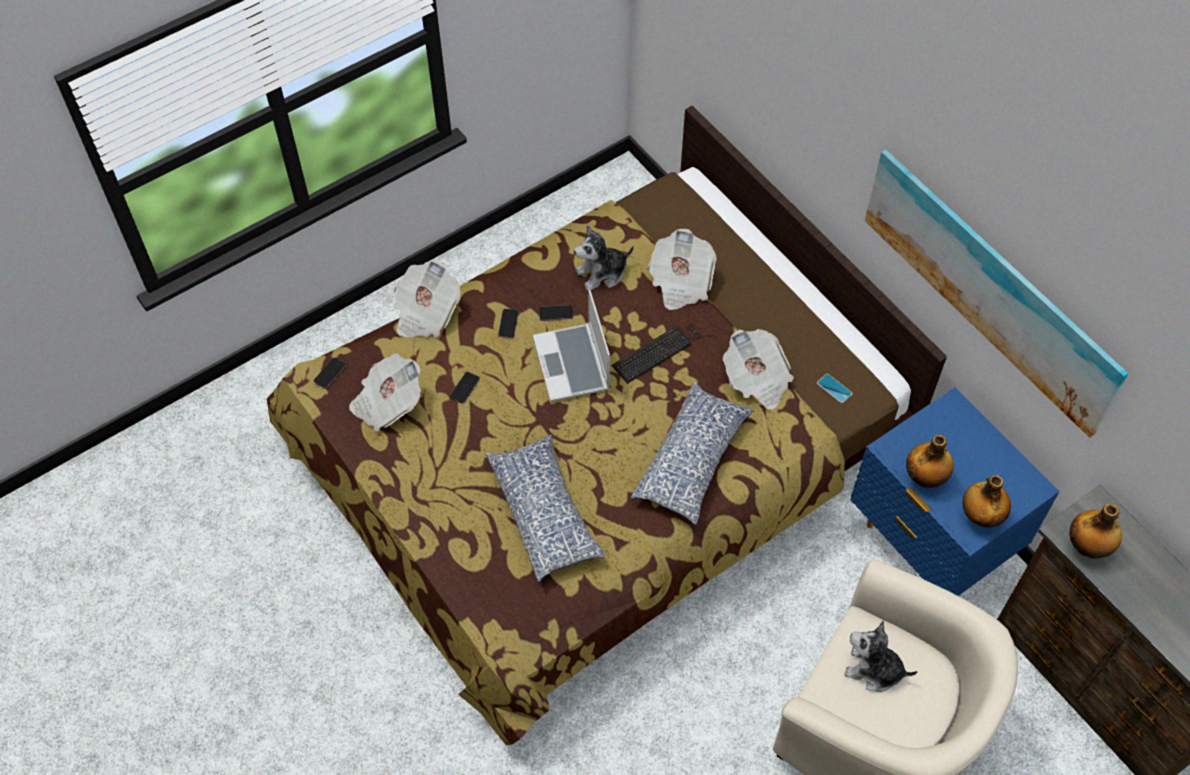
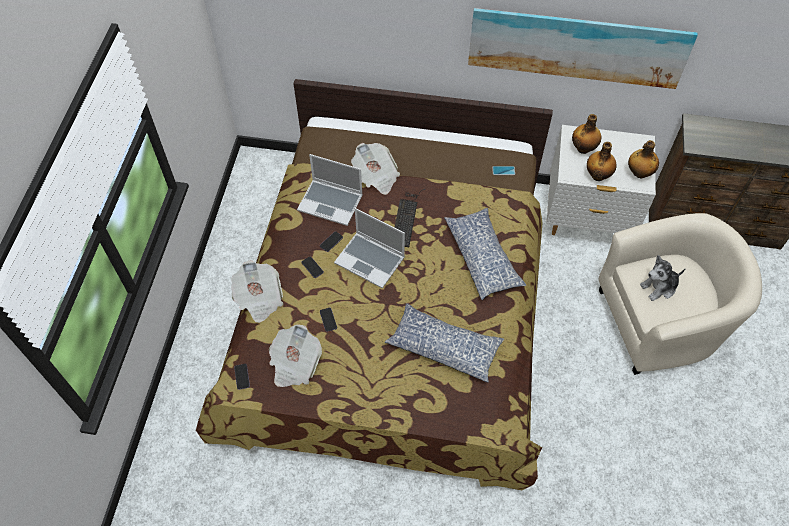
camera: 45 degrees left, 0 degrees up
(602, 273) = (331, 203): plush toy -> laptop
(756, 379) = (467, 194): newspaper -> none
(929, 544) = (586, 220): blue nightstand -> white nightstand
(1088, 547) = (710, 144): bottle -> bottle (583, 148)

